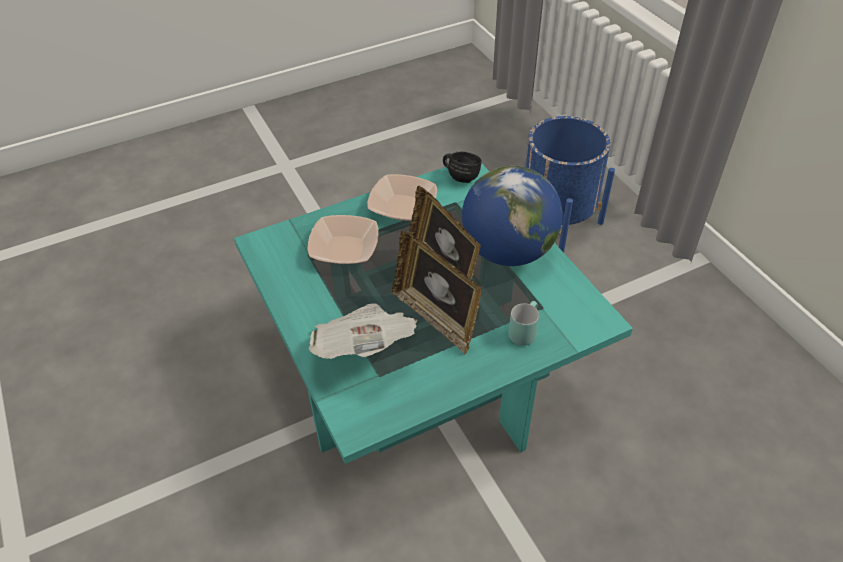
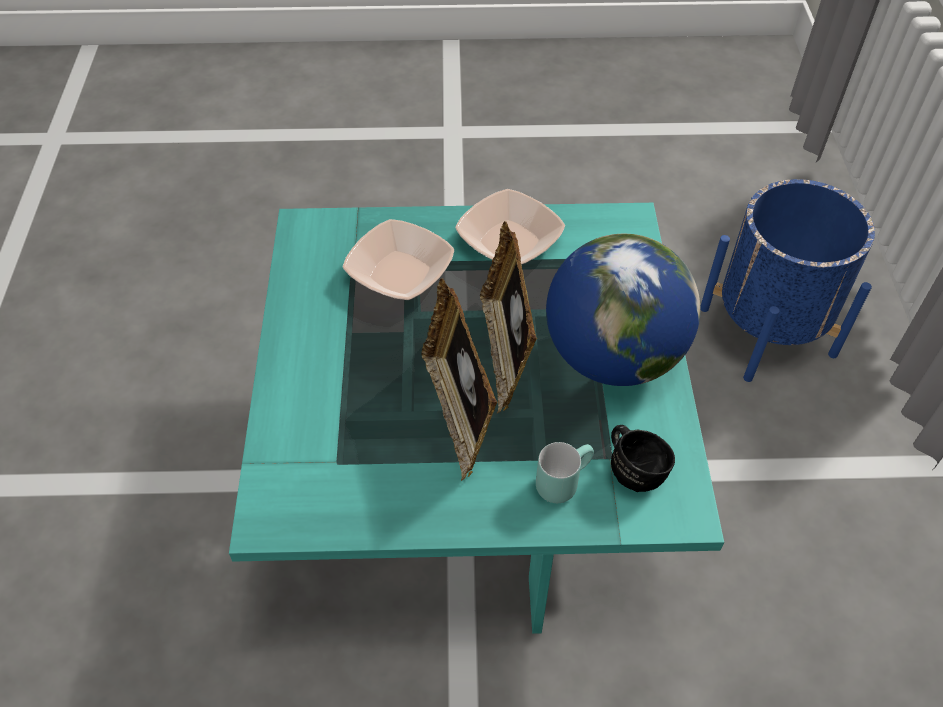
camera: 25 degrees right, 5 degrees up
(364, 348) = (342, 417): newspaper -> none
(461, 176) = (615, 223): black mug -> black mug (634, 468)

